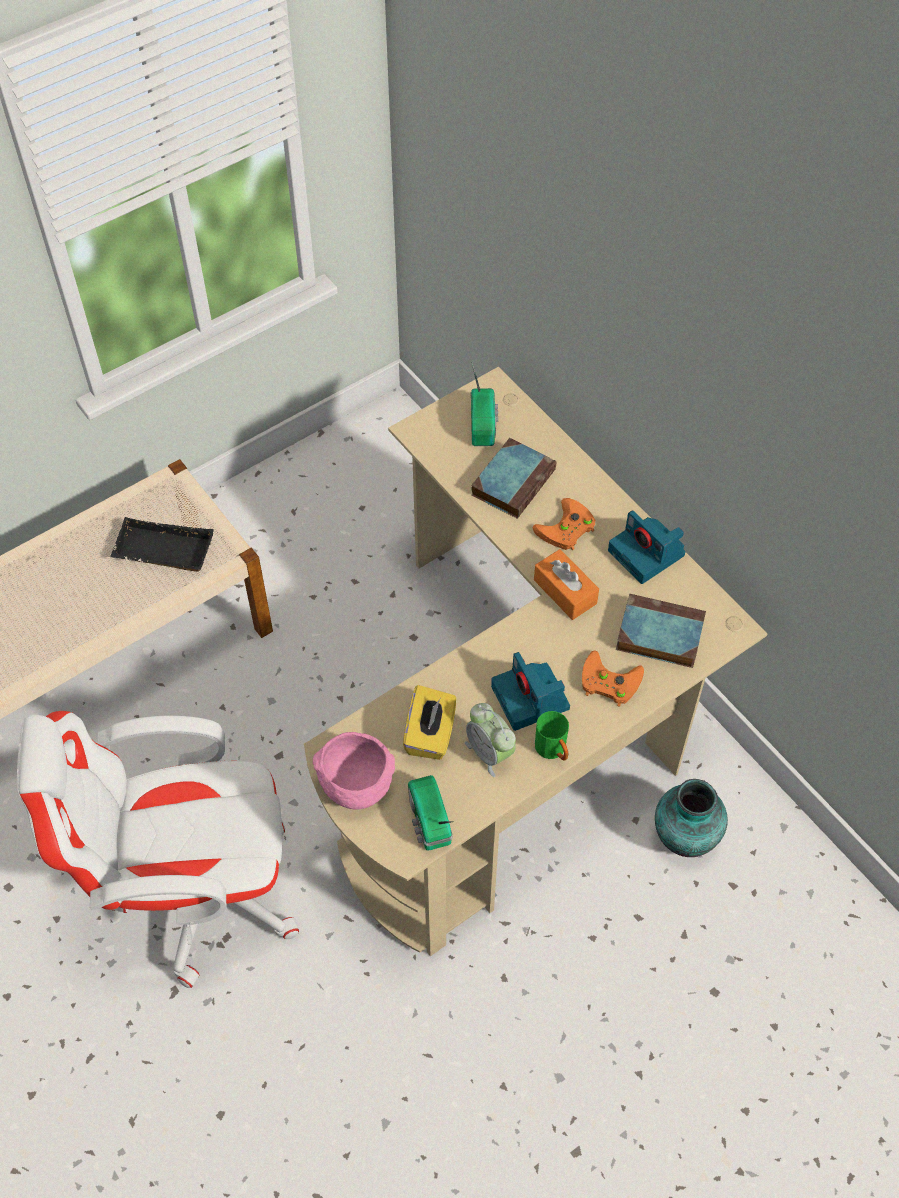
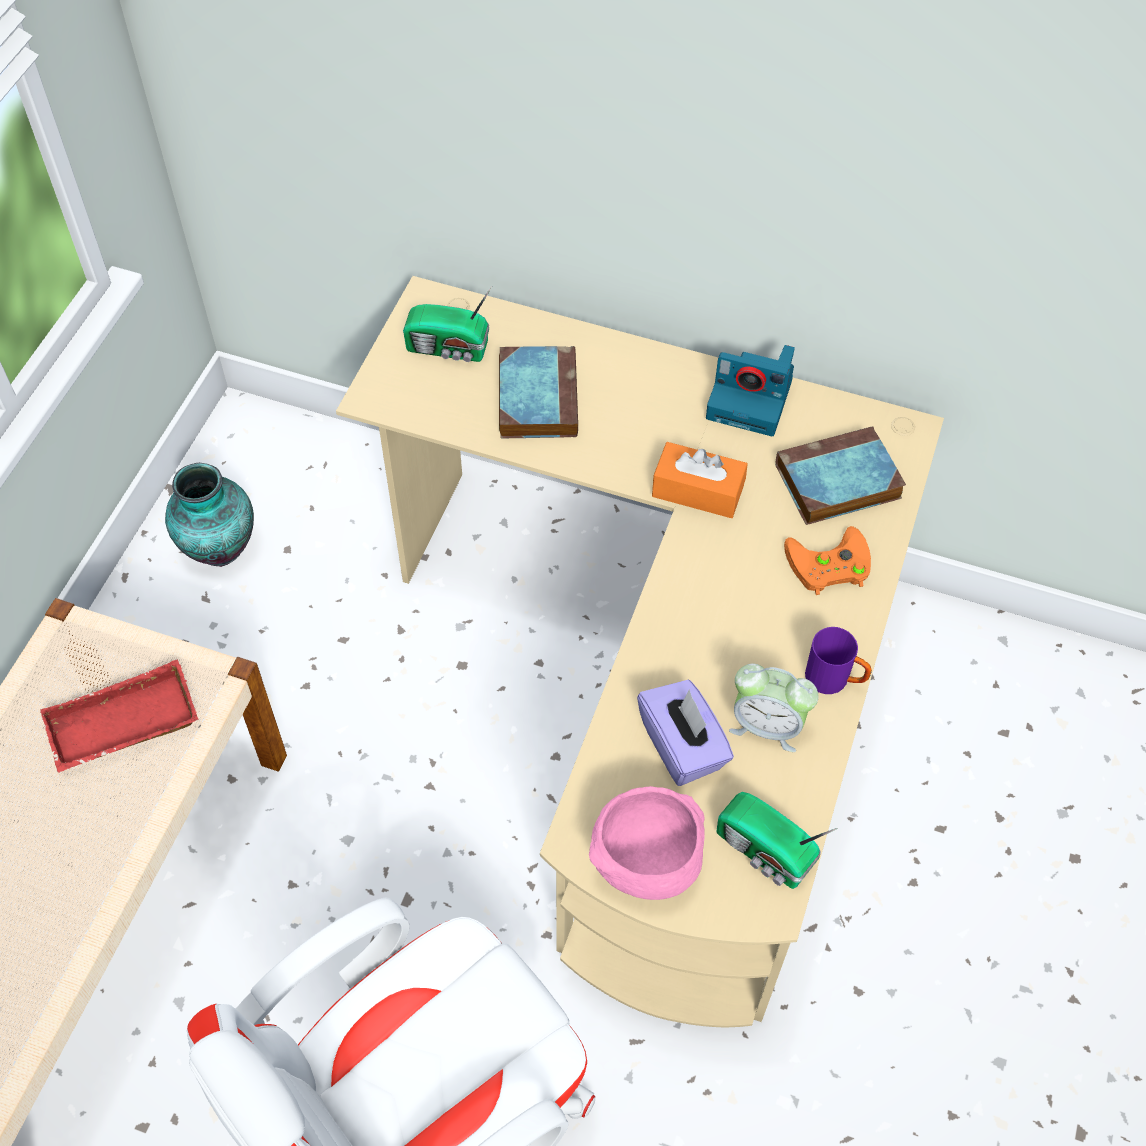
camera: 35 degrees left, 0 degrees up
(162, 552) = (122, 728): black tray -> red tray
(430, 734) = (682, 746): yellow tissue box -> purple tissue box
(484, 424) = (449, 348): radio -> radio turned 135 degrees clockwise
(531, 699) = (762, 635): camera -> none
(553, 751) = (834, 680): green mug -> purple mug
(566, 530) = (641, 420): orange game controller -> none
(683, 837) = (917, 712): vase -> vase (217, 548)

